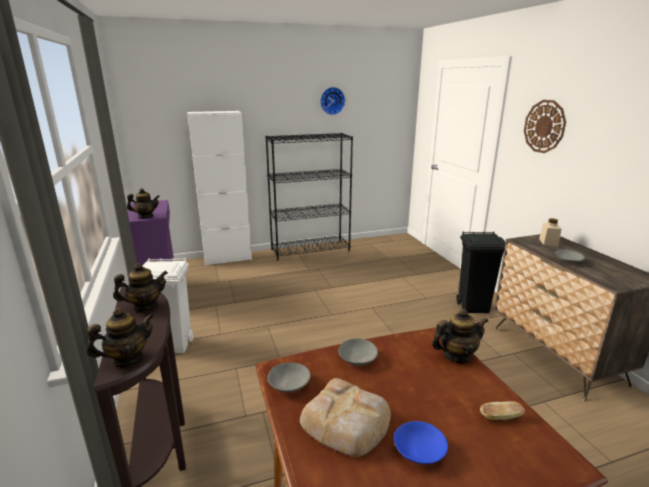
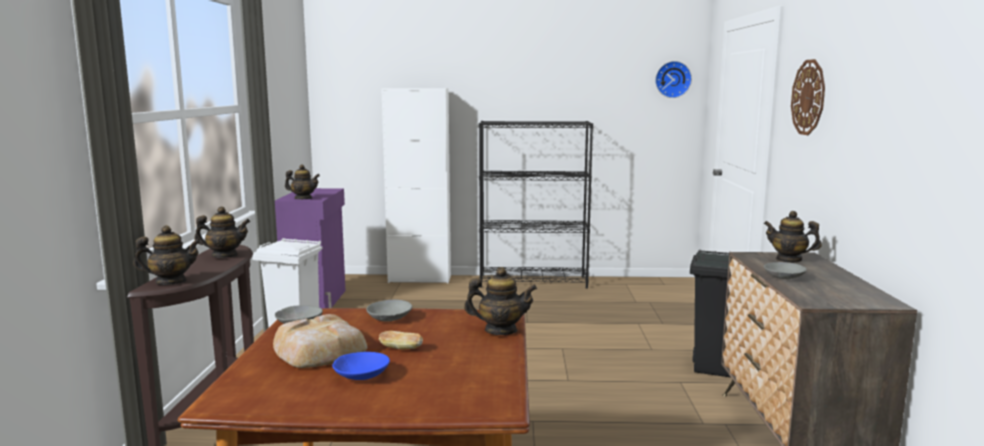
camera: 20 degrees right, 10 degrees down
(332, 101) = (575, 78): wall clock -> wall clock (672, 79)
(500, 417) = (478, 372): bread -> bread (400, 348)
(548, 242) = (789, 259): beige jar -> teapot

